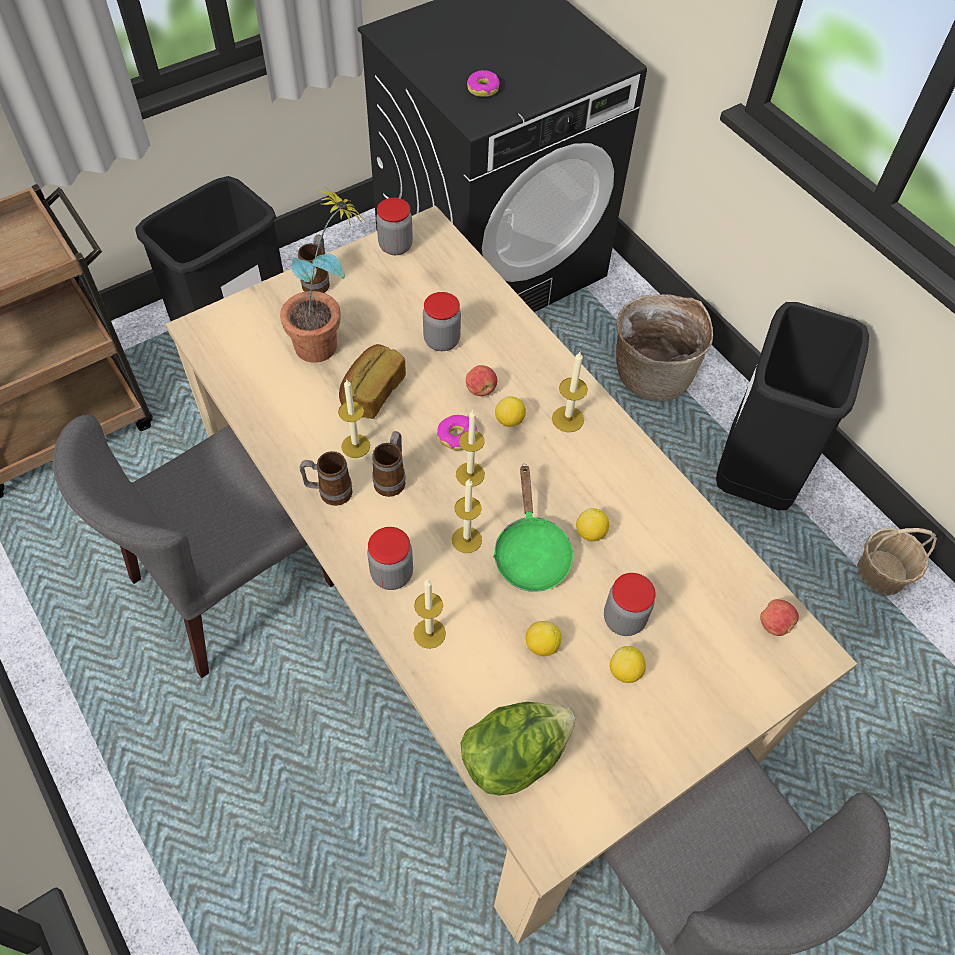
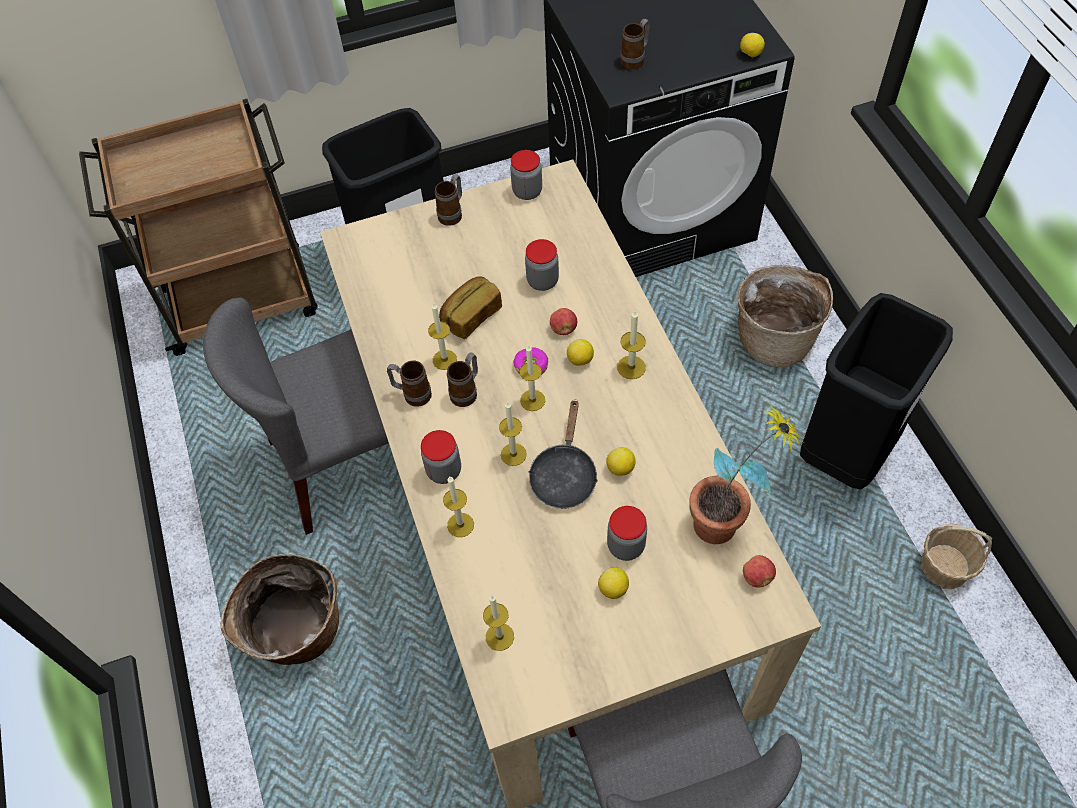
camera: 20 degrees right, 0 degrees up
(218, 796) = (297, 634): none -> basket
(329, 341) = (447, 267): potted plant -> potted plant (728, 522)
(483, 88) = (635, 59): donut -> mug
(514, 756) = (499, 636): lettuce -> candle
(530, 552) = (564, 475): green frying pan -> black frying pan
(541, 645) = (549, 553): lemon -> lemon (750, 54)

